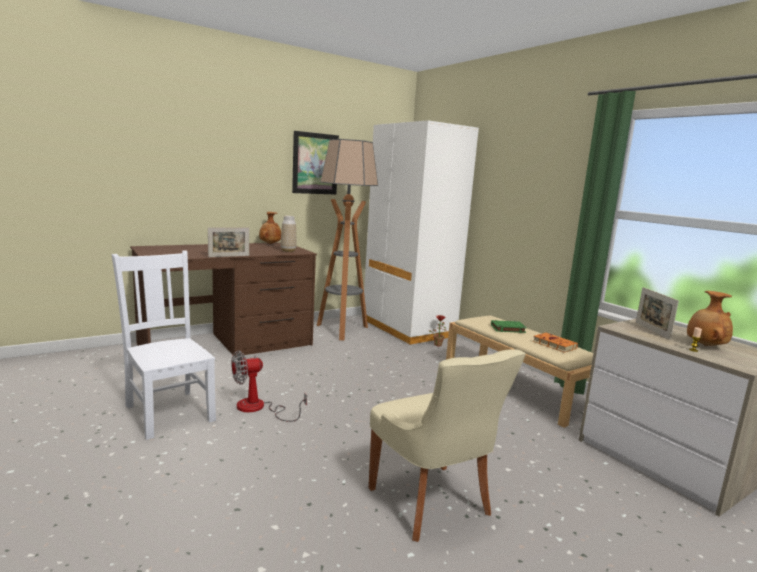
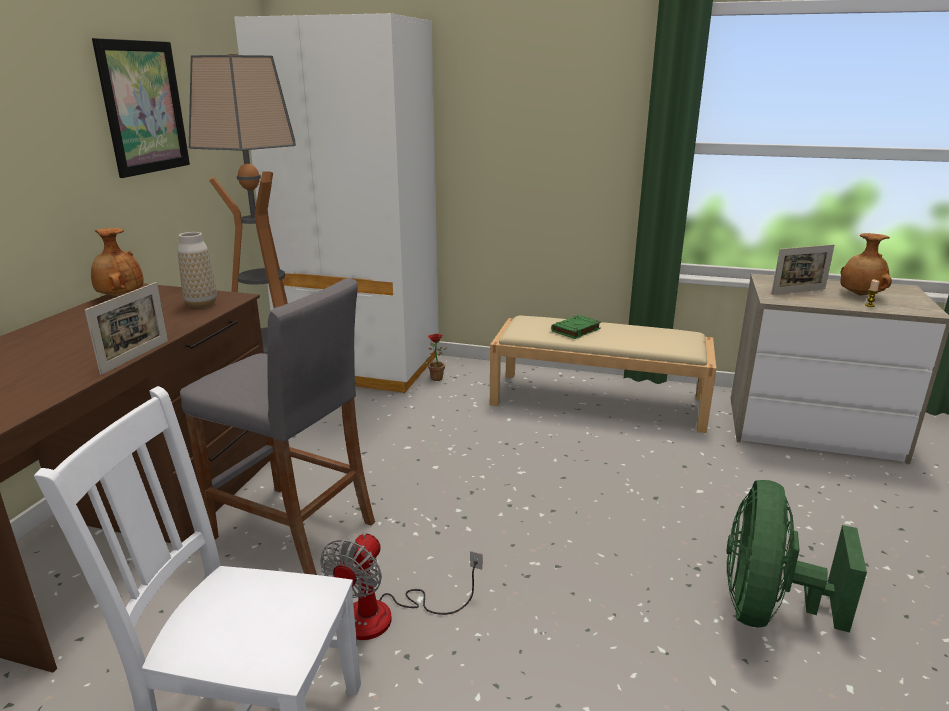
camera: 40 degrees left, 10 degrees up
(276, 369) = (293, 530): none -> grey stool
(432, 503) = (767, 608): beige chair -> green fan
(553, 344) = (650, 335): orange book -> none
(652, 330) = (798, 291): picture frame -> picture frame turned 60 degrees counterclockwise

